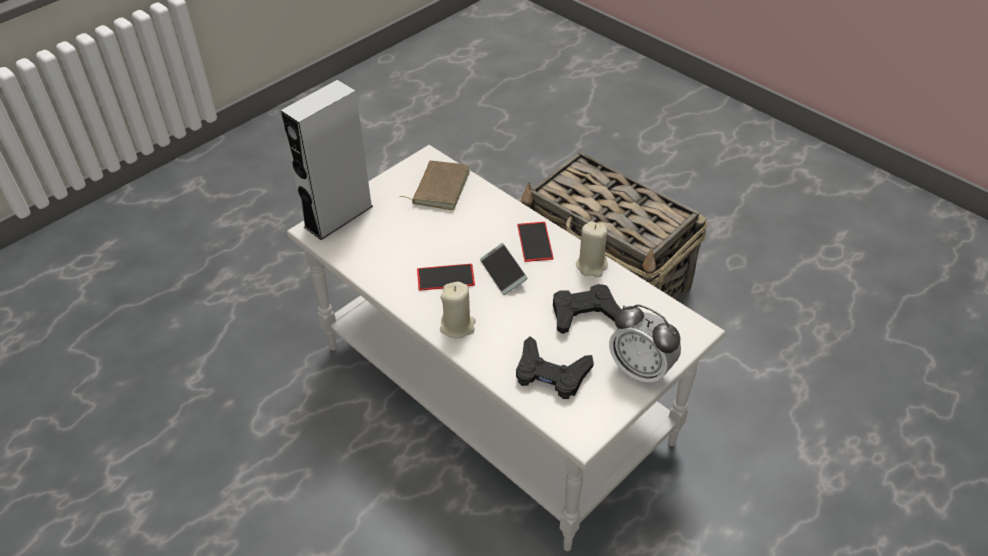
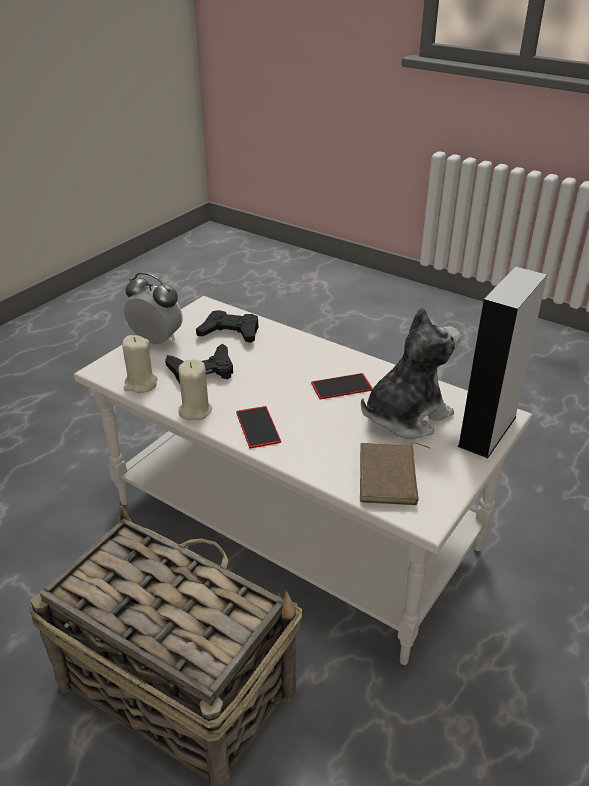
camera: 170 degrees right, 10 degrees down
(400, 238) = (405, 416): none -> plush toy
(457, 326) = (315, 353): beige candle -> beige candle (140, 384)
(503, 273) = (285, 395): phone -> none

